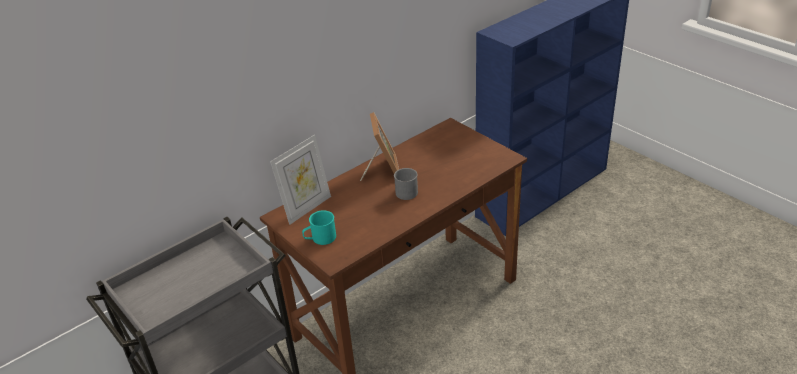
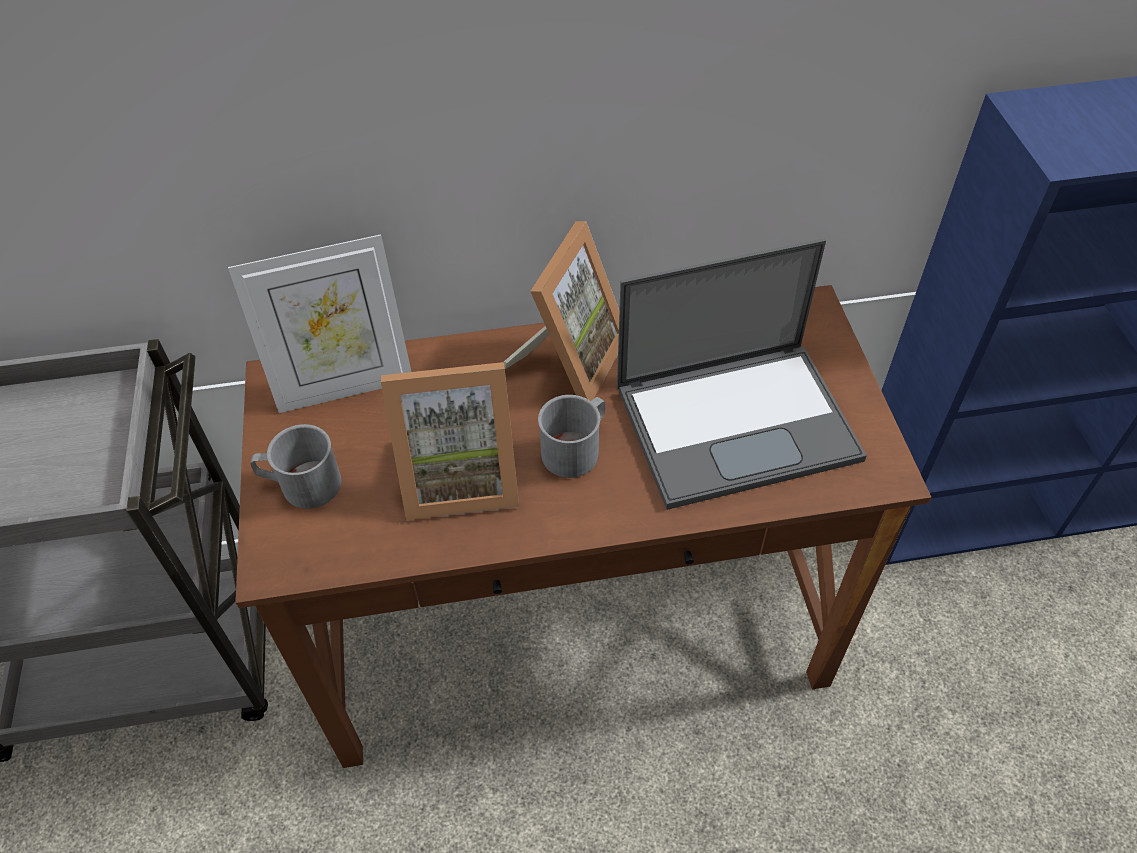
camera: 30 degrees right, 15 degrees up
(320, 238) = (301, 485): turquoise mug -> grey mug
(374, 213) = (459, 477): none -> picture frame
(453, 163) = (738, 421): none -> laptop

